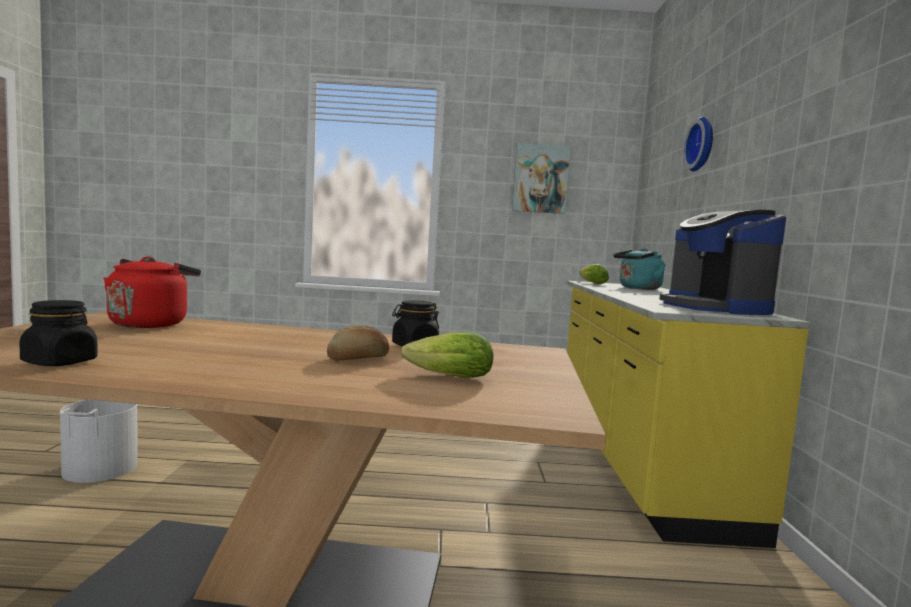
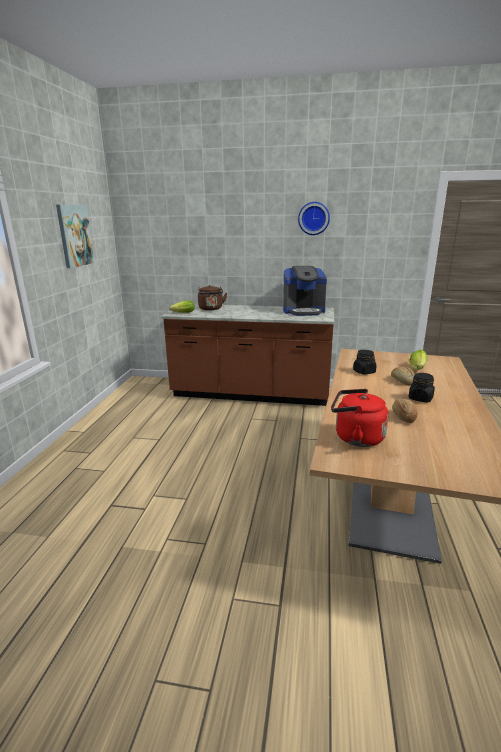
camera: 80 degrees left, 15 degrees up
(60, 362) = (474, 436): black jar -> black jar (420, 398)
(101, 468) = (258, 615): white bucket -> none
(189, 342) = (403, 417): none -> bread
(636, 460) = (250, 394): yellow counter -> brown counter
(638, 288) = (211, 309): turquoise kettle -> brown kettle
(702, 144) = (216, 219): wall clock -> wall clock (313, 218)

